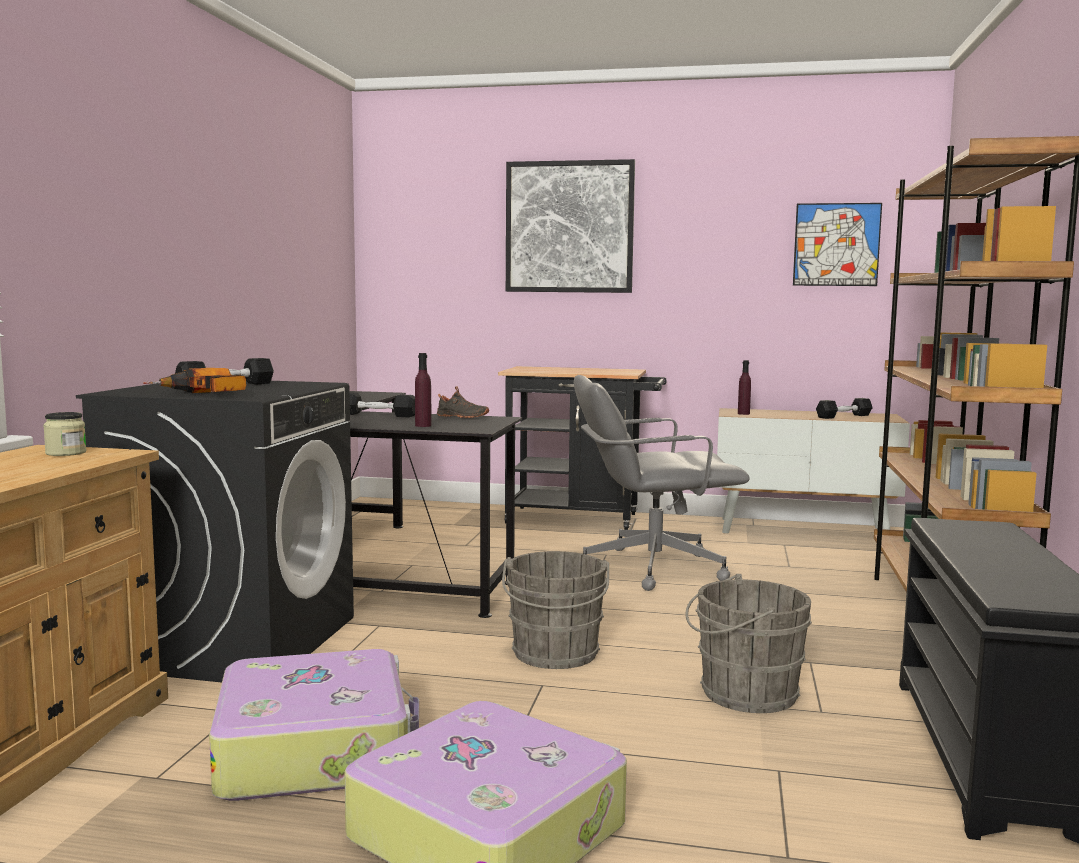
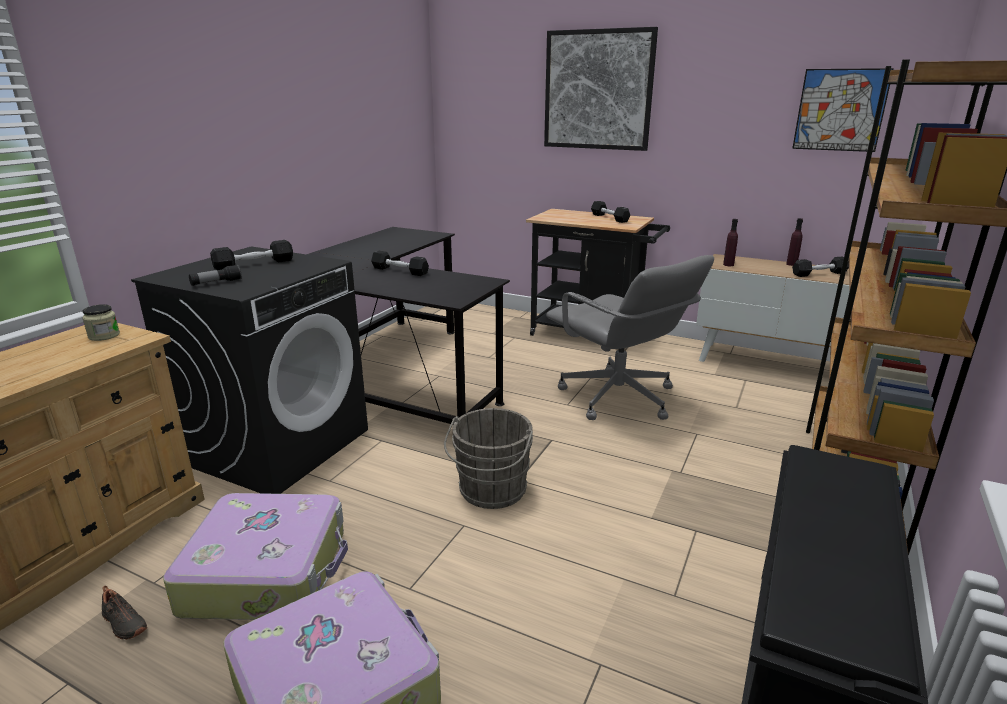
camera: 15 degrees right, 15 degrees up
(203, 394) = (216, 283): power drill -> flashlight
(423, 425) = (418, 291): purple bottle -> purple bottle (791, 264)
(462, 417) = (461, 277): black shoe -> black shoe (123, 624)
(596, 370) = (609, 218): none -> black dumbbell
(651, 568) = (618, 398): grey office chair -> grey office chair turned 135 degrees counterclockwise
(742, 693) = (618, 561): grey bucket -> none

